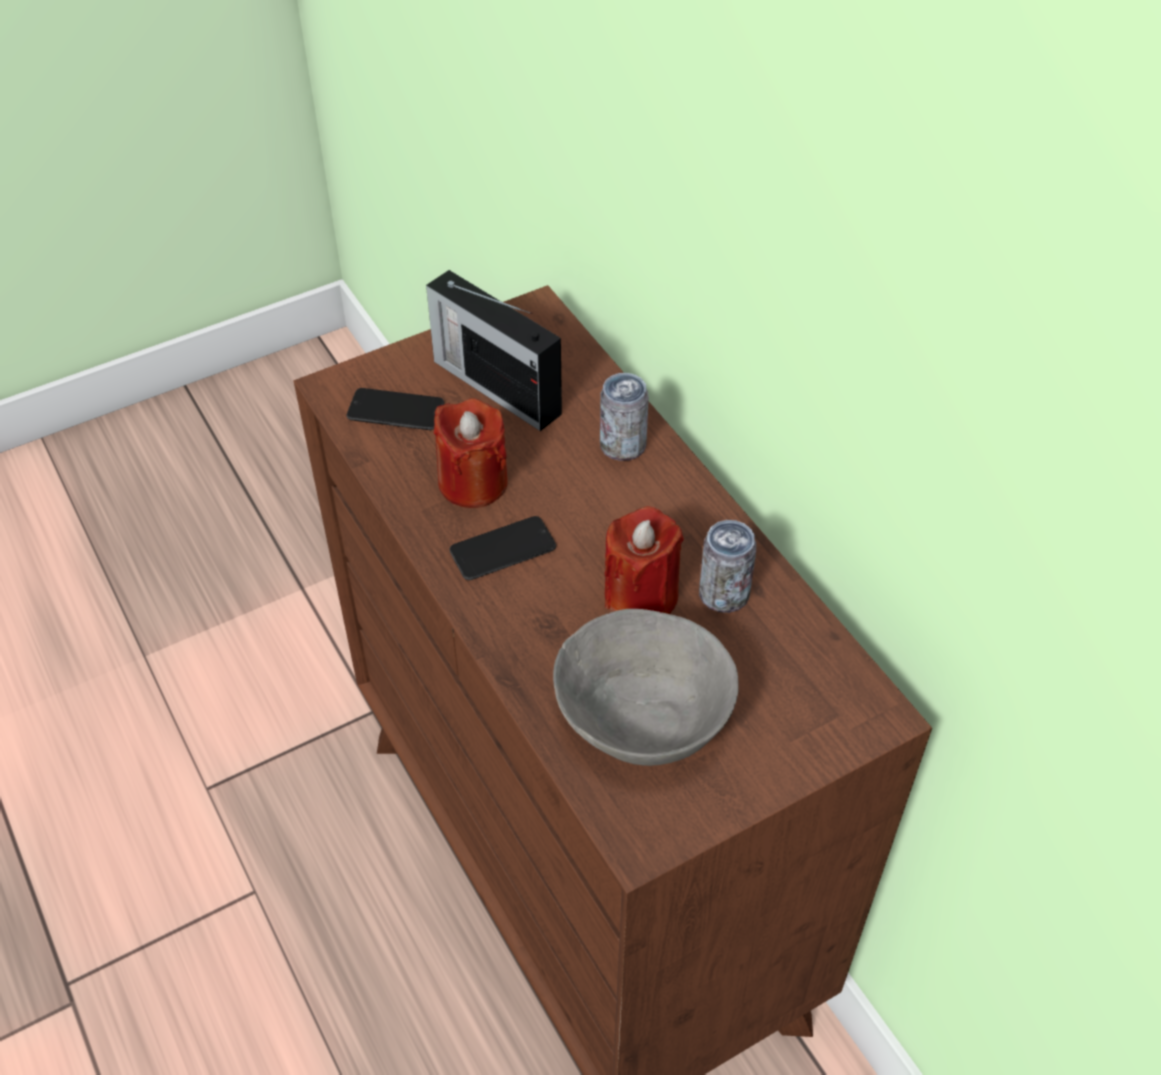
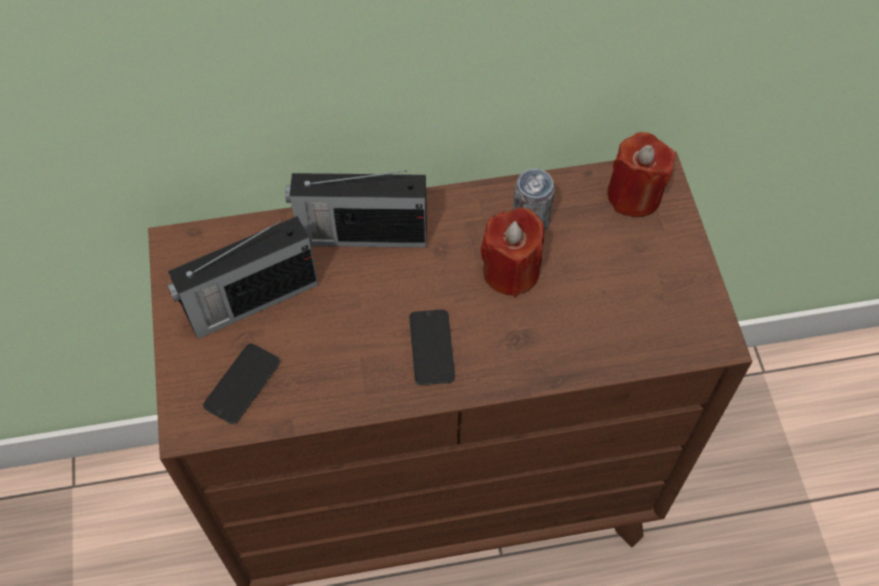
camera: 70 degrees left, 10 degrees up
(473, 482) = (352, 348): red candle -> red candle (634, 195)
(622, 446) = (360, 235): can -> radio
(645, 721) = (622, 305): grey bowl -> none

